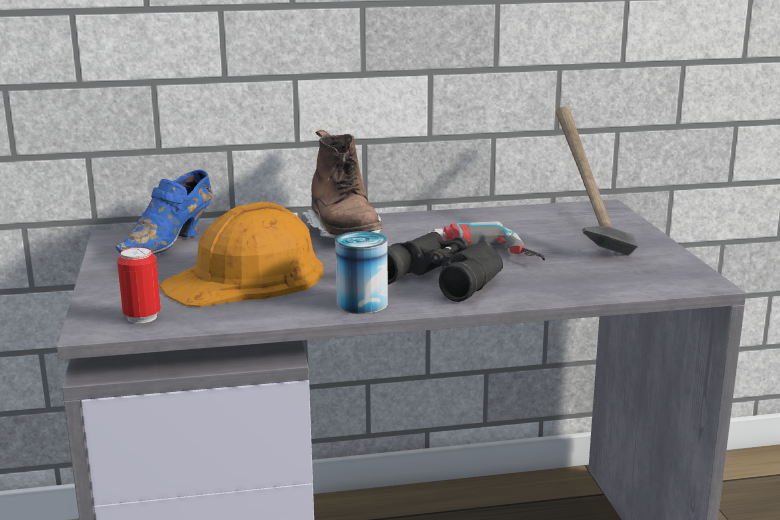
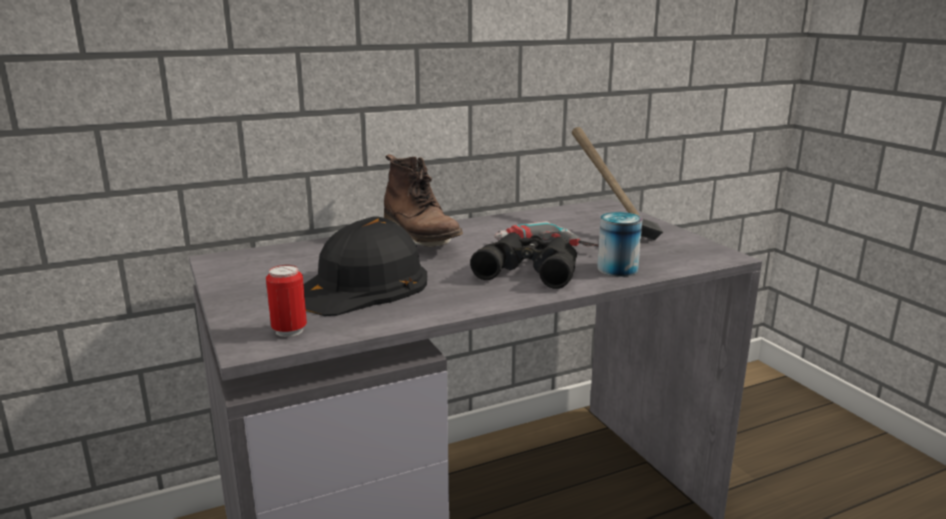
camera: 15 degrees left, 0 degrees up
(171, 242) = (272, 260): blue shoe -> none
(247, 278) = (363, 286): orange hard hat -> black hard hat
(362, 303) = (479, 298): can -> can (617, 269)

